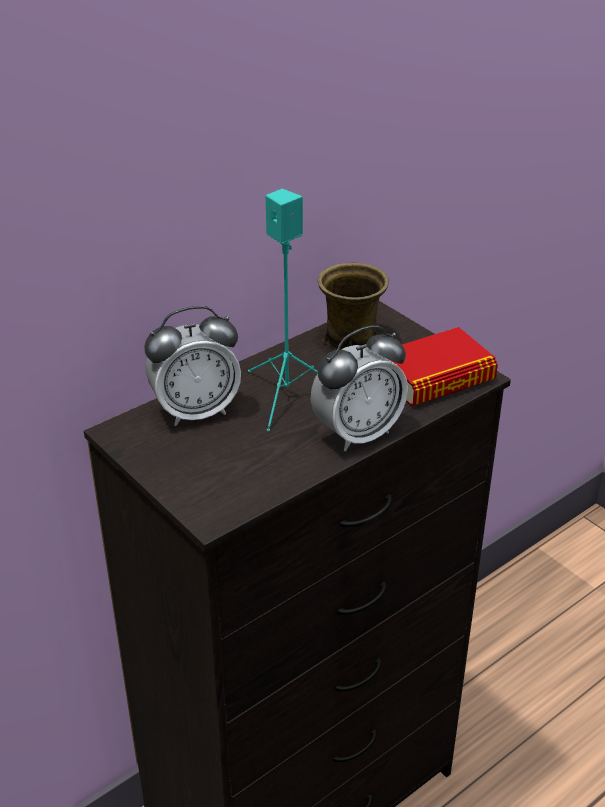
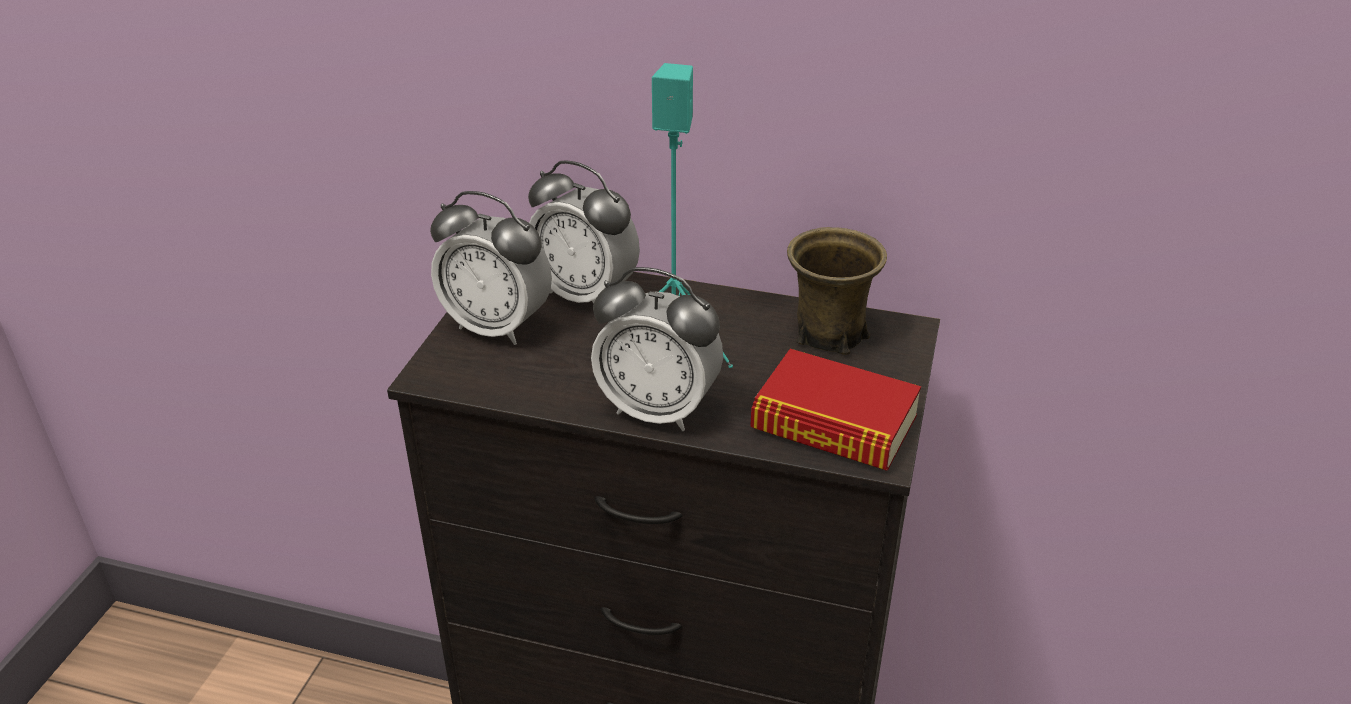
camera: 55 degrees right, 0 degrees up
(188, 465) = (497, 327): none -> alarm clock

